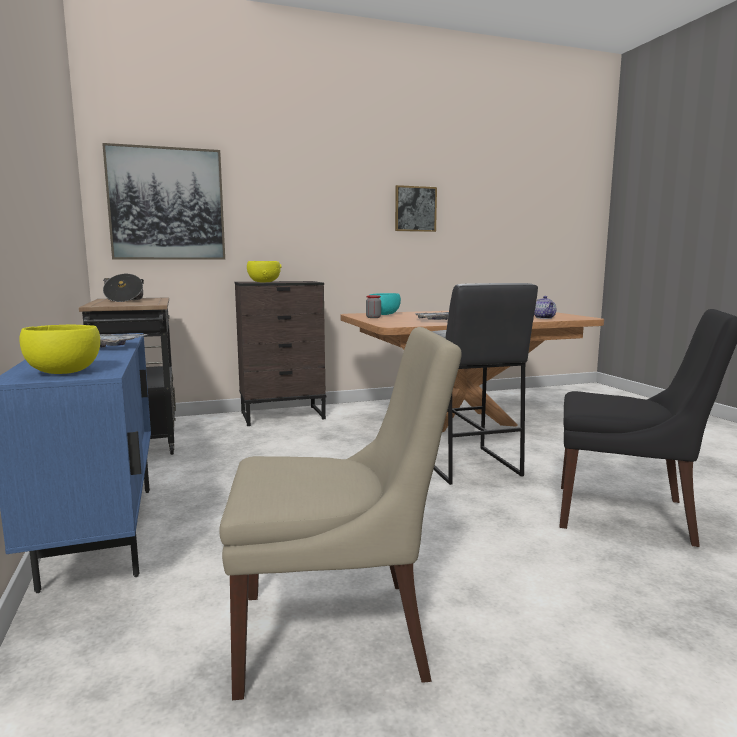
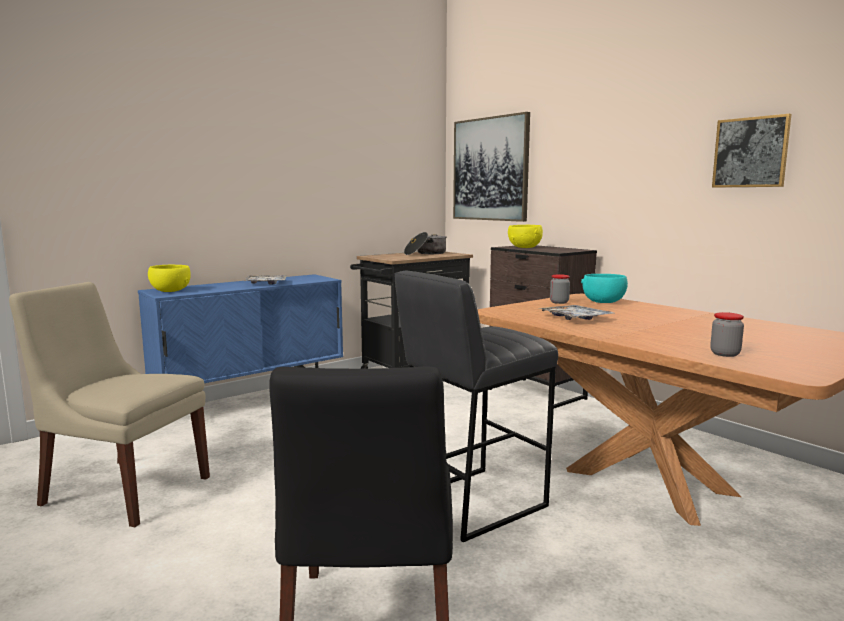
camera: 70 degrees right, 0 degrees up
(338, 634) = (123, 490): beige chair -> beige chair turned 135 degrees clockwise
(544, 318) = (725, 354): teapot -> jar

